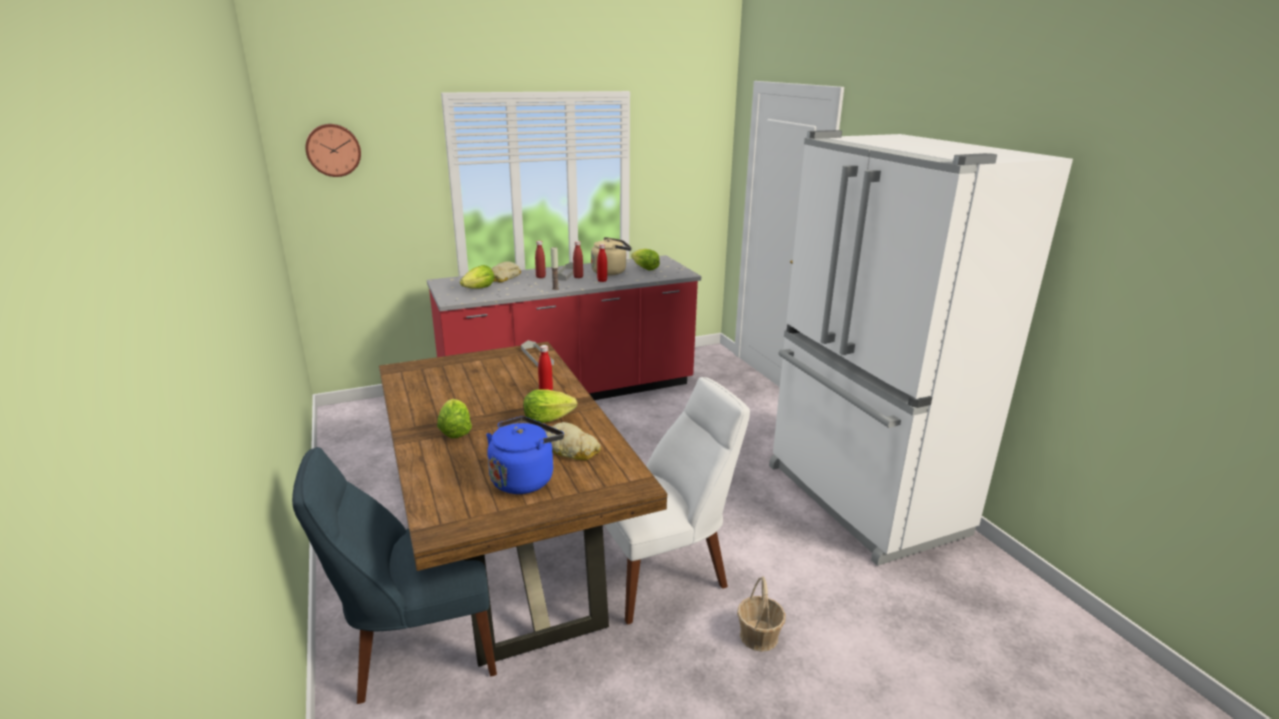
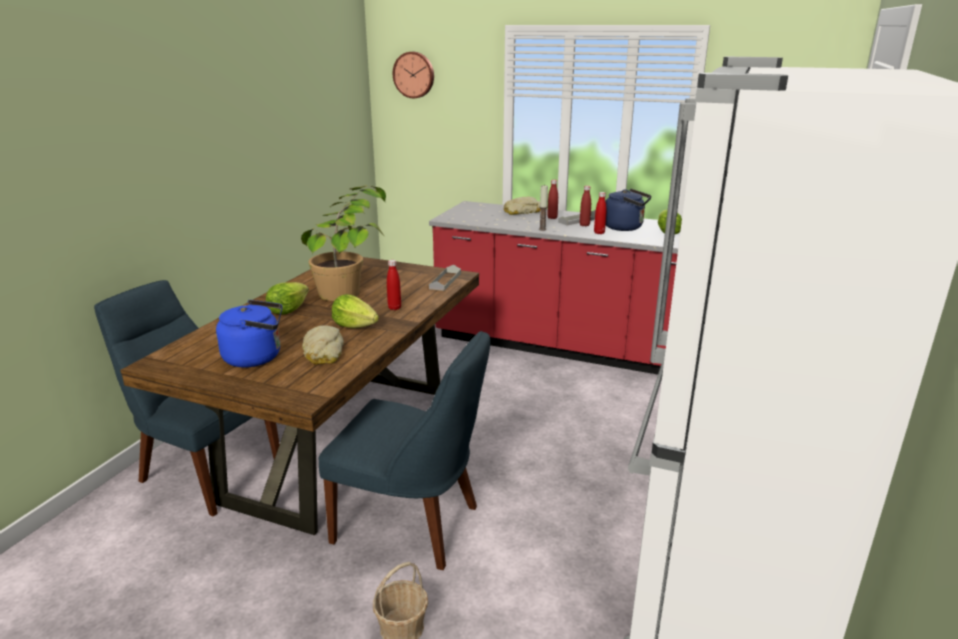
camera: 45 degrees right, 0 degrees up
(468, 389) = (353, 287): none -> potted plant
(479, 289) = (484, 215): lettuce -> none
(611, 272) = (625, 227): beige kettle -> blue kettle
(663, 573) = (412, 525): white chair -> blue chair

